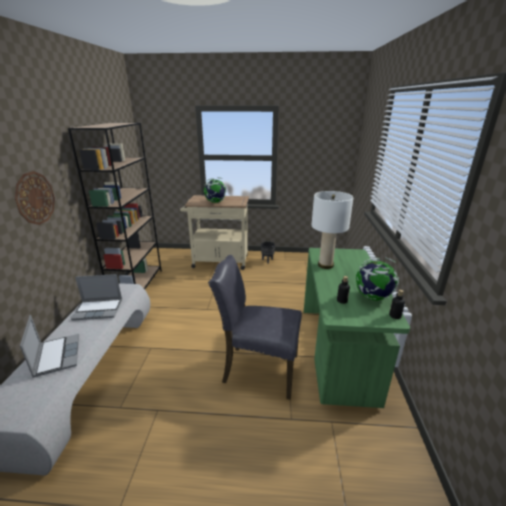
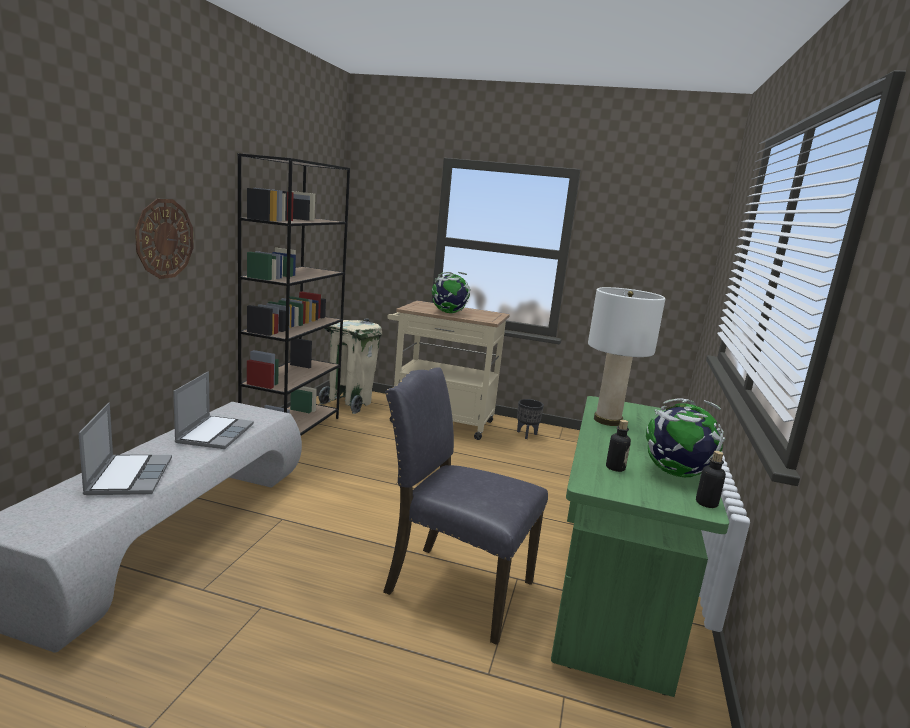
camera: 10 degrees right, 10 degrees down
(99, 309) = (215, 433): laptop -> laptop turned 90 degrees counterclockwise
(164, 259) = (349, 403): none -> beige trash can

